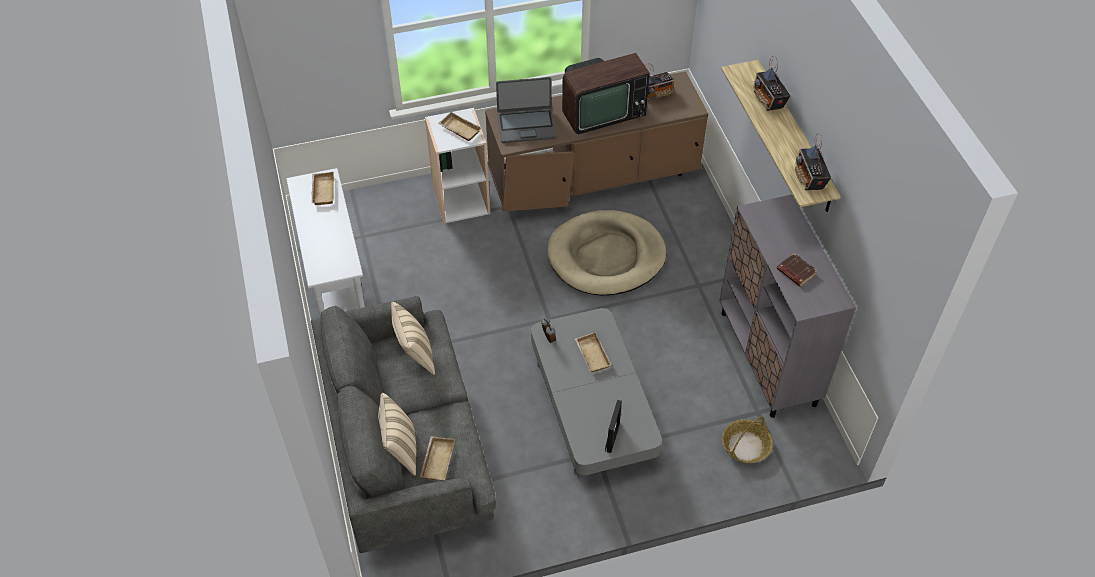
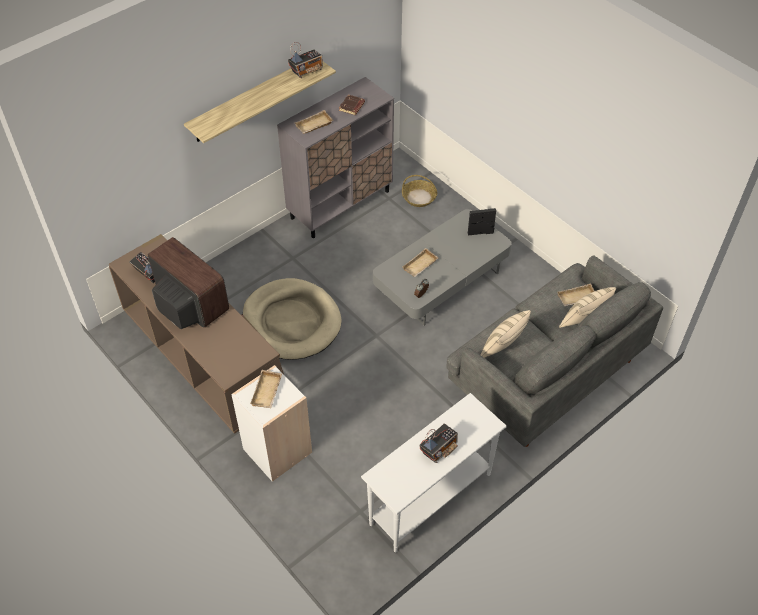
camera: 115 degrees left, 0 degrees up
(322, 190) = (396, 472): beige tray -> beige tray (314, 126)
(526, 126) = (233, 350): laptop -> none
(768, 100) = (232, 107): radio -> radio (439, 449)

